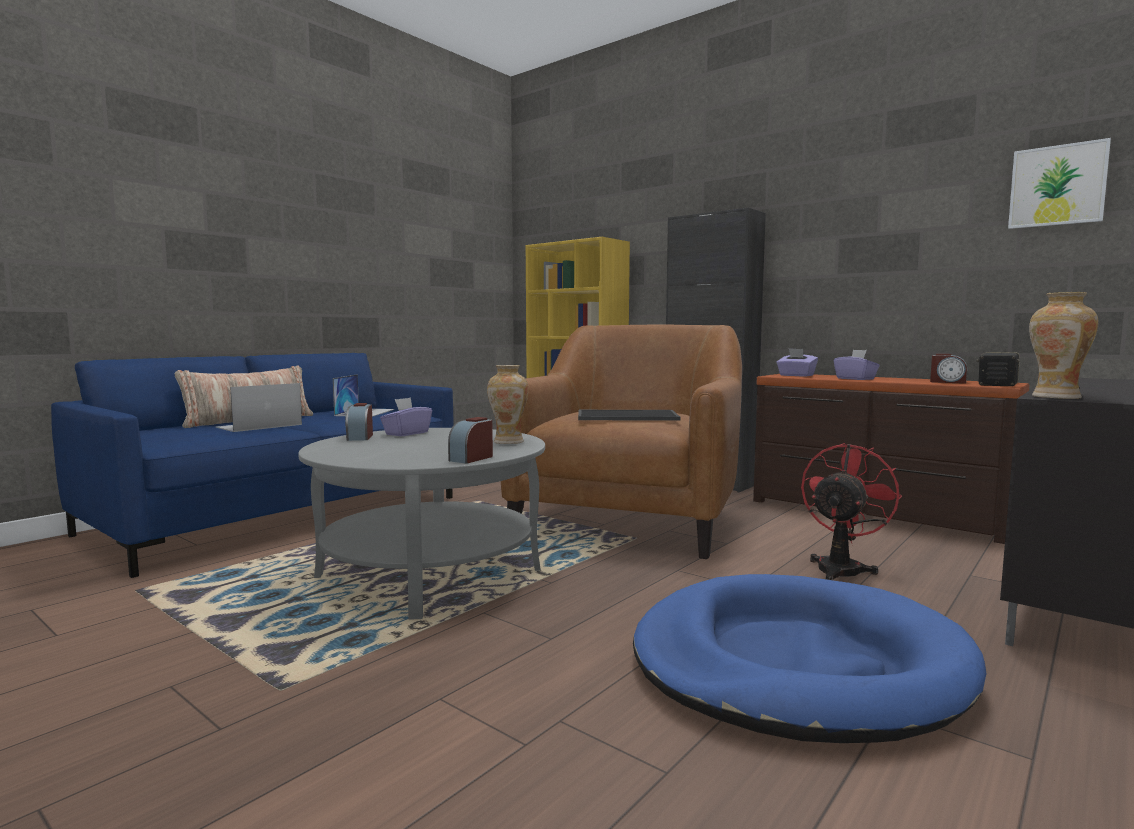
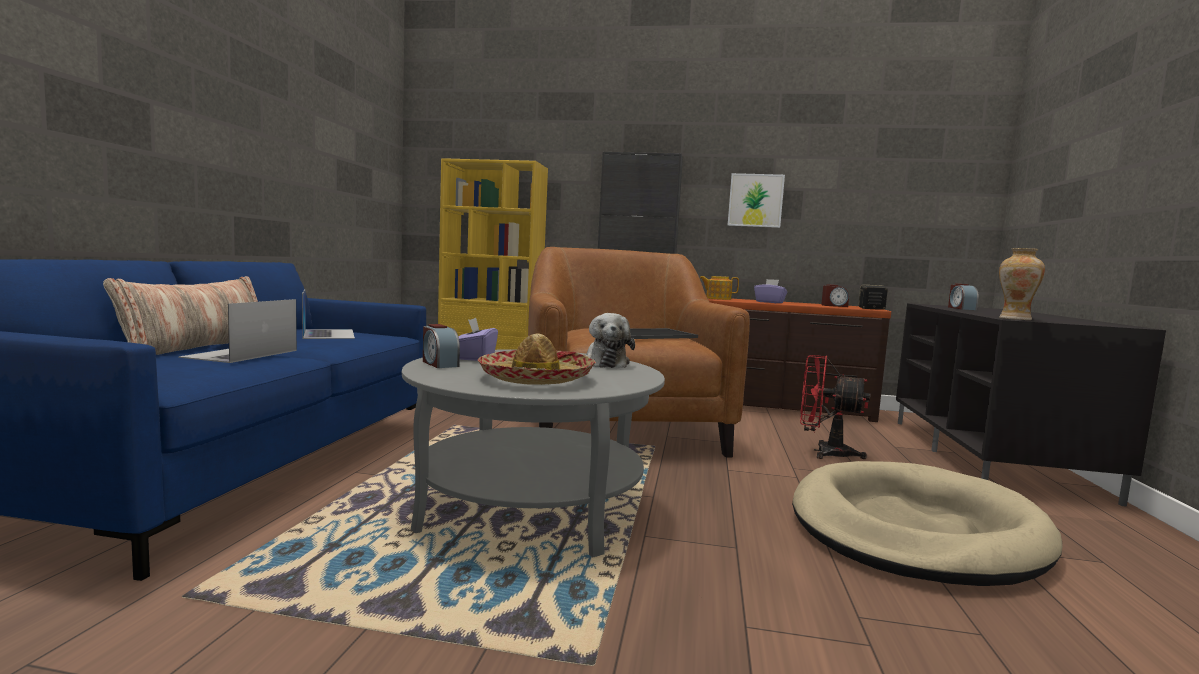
camera: 30 degrees left, 0 degrees up
(395, 452) = (536, 379): none -> hat
(471, 458) = (632, 381): alarm clock -> alarm clock (961, 308)
(508, 442) = (605, 363): vase -> plush toy
(796, 375) = (717, 298): purple tissue box -> teapot
(796, 665) = (914, 530): blue dog bed -> beige dog bed
(841, 568) = (824, 452): red fan -> red fan turned 75 degrees counterclockwise
(1057, 185) = (895, 169): picture -> picture (755, 200)

